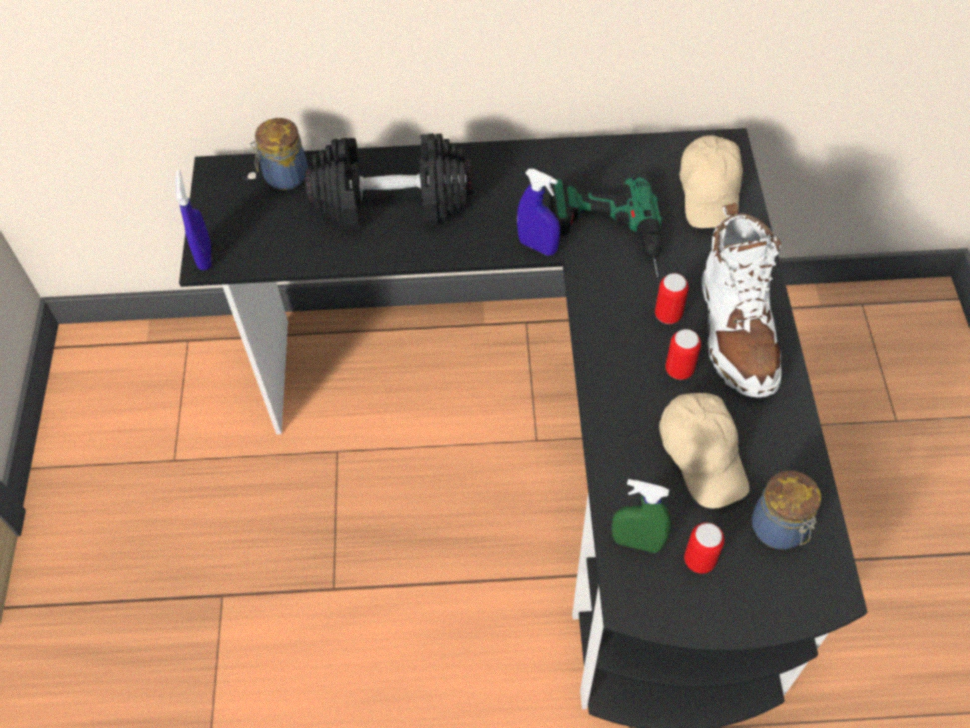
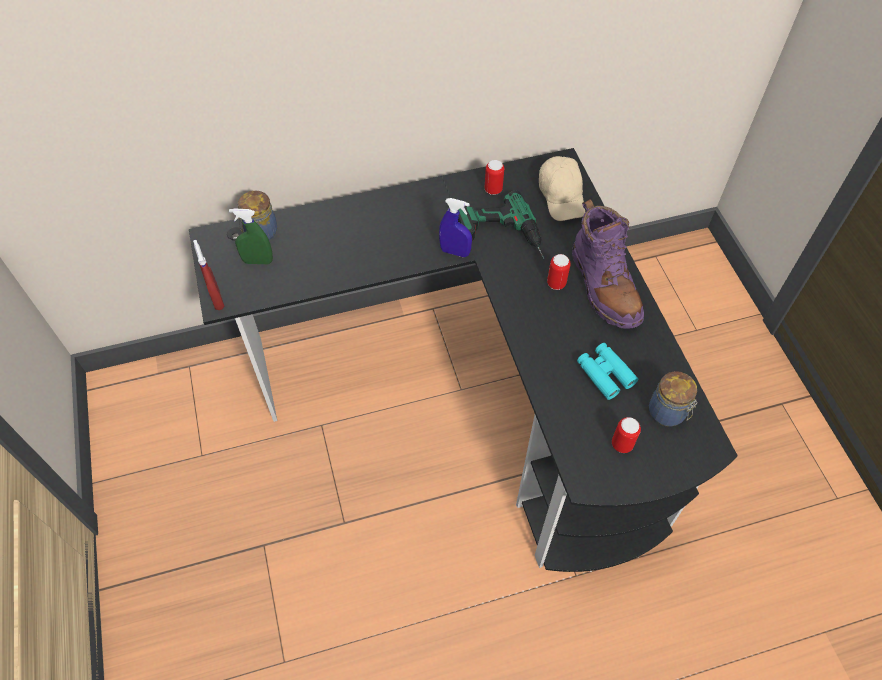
camera: 15 degrees left, 0 degrees up
(205, 256) = (217, 299): blue spray bottle -> red spray bottle
(392, 203) = (344, 238): black dumbbell -> none
(637, 542) = (577, 441): green spray bottle -> green spray bottle (258, 261)
(679, 370) = (574, 319): can -> can (493, 190)
(703, 455) = (605, 374): beige cap -> turquoise binoculars
(736, 331) = (604, 286): white boot -> purple boot

